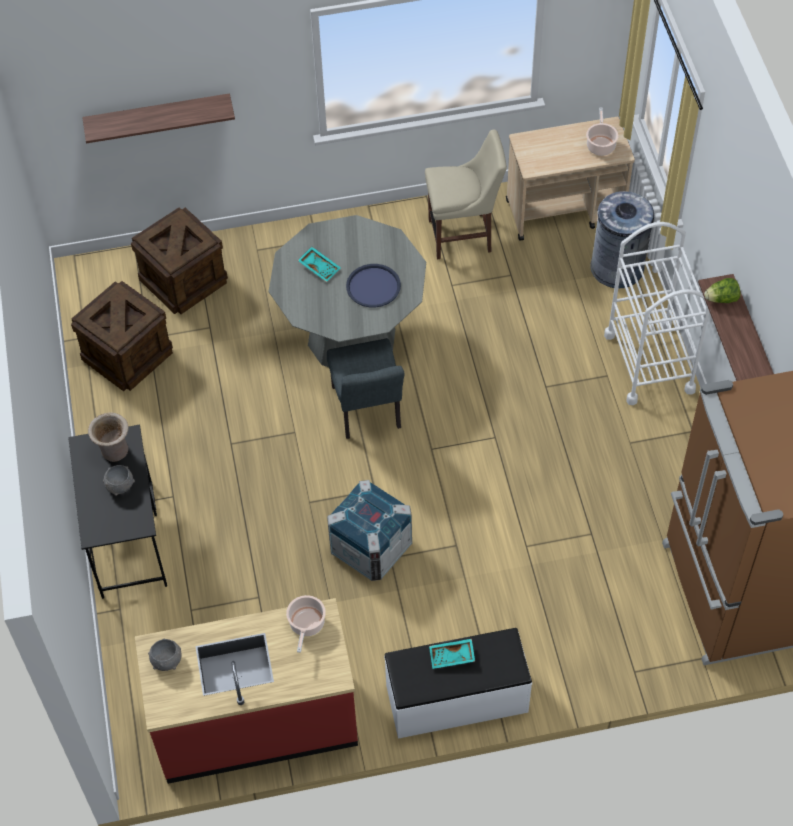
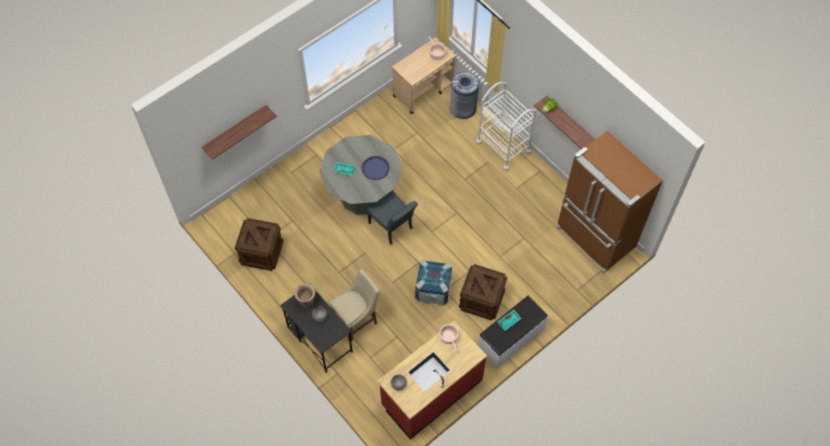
camera: 30 degrees left, 5 degrees up
(183, 279) = (264, 203): crate -> crate (481, 299)
(463, 235) = (384, 122): beige chair -> beige chair (357, 320)

